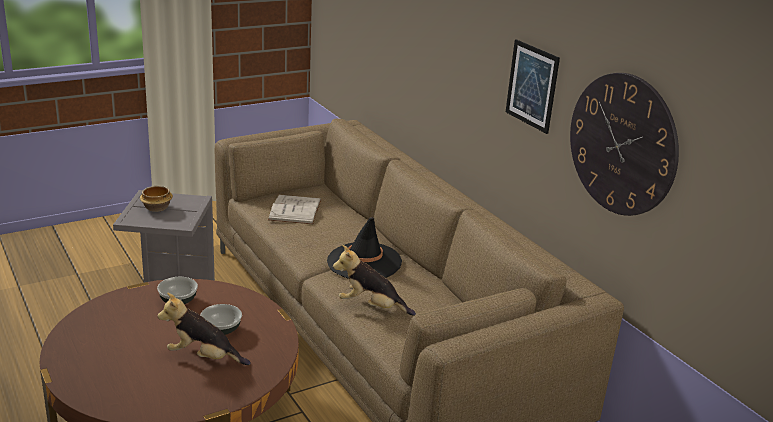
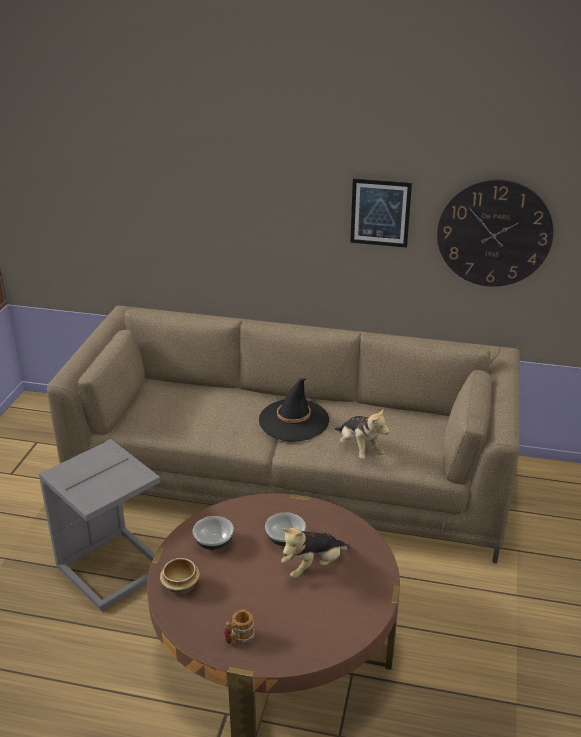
camera: 45 degrees left, 5 degrees up
(81, 359) = (239, 638): none -> mug
(157, 208) = (90, 477): bowl -> bowl (181, 586)
(295, 210) = (171, 412): white book -> none
(371, 307) = (359, 449): plush toy -> plush toy turned 90 degrees counterclockwise

